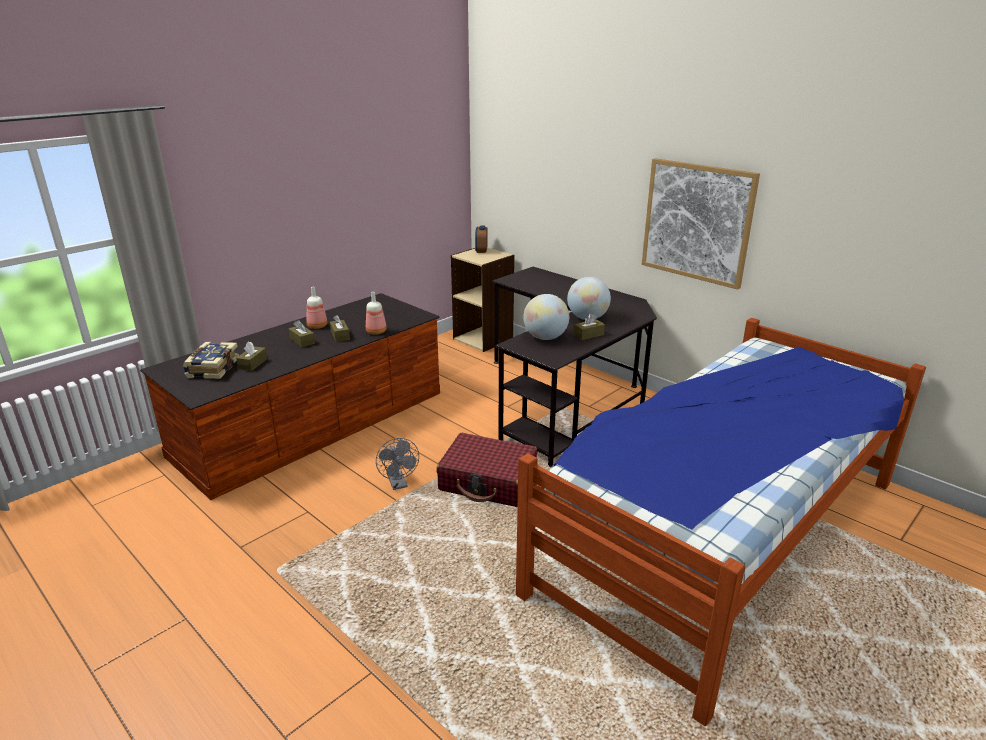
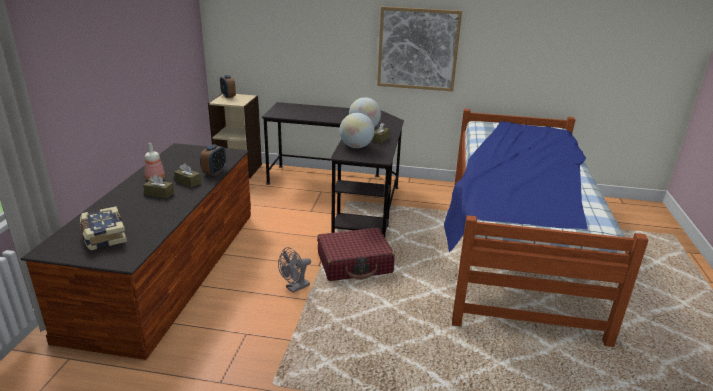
camera: 35 degrees left, 0 degrees up
(253, 364) = (139, 222): brown tissue box -> none
(376, 331) = (215, 172): bottle -> alarm clock
(399, 484) = (295, 288): grey fan -> grey fan turned 105 degrees clockwise

